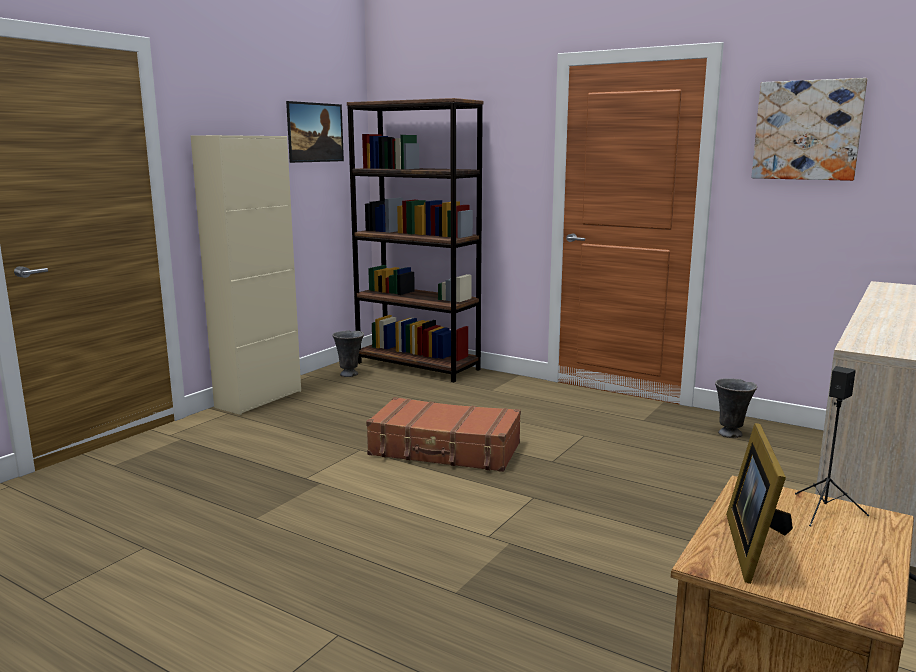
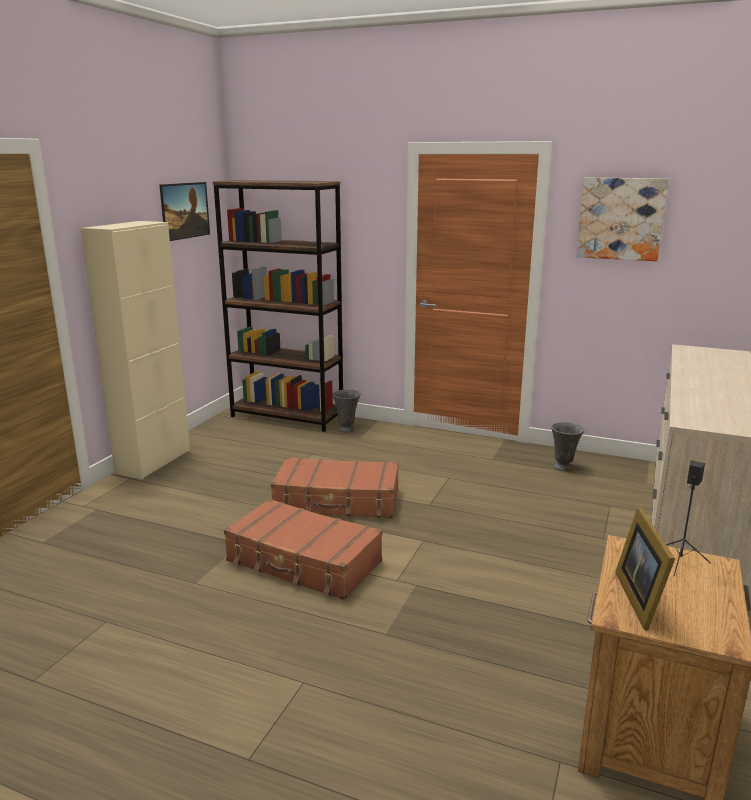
camera: 10 degrees left, 5 degrees up
(350, 374) = (228, 429): grey vase -> grey vase (347, 429)
(384, 508) = (303, 562): none -> brown suitcase

